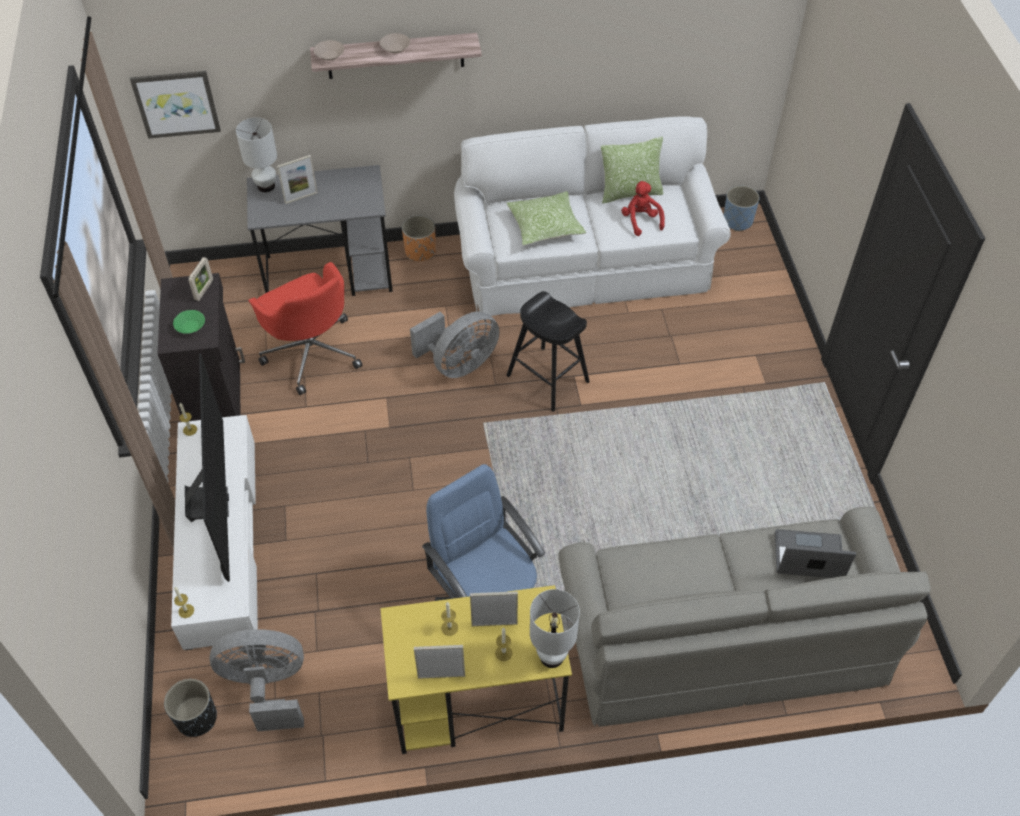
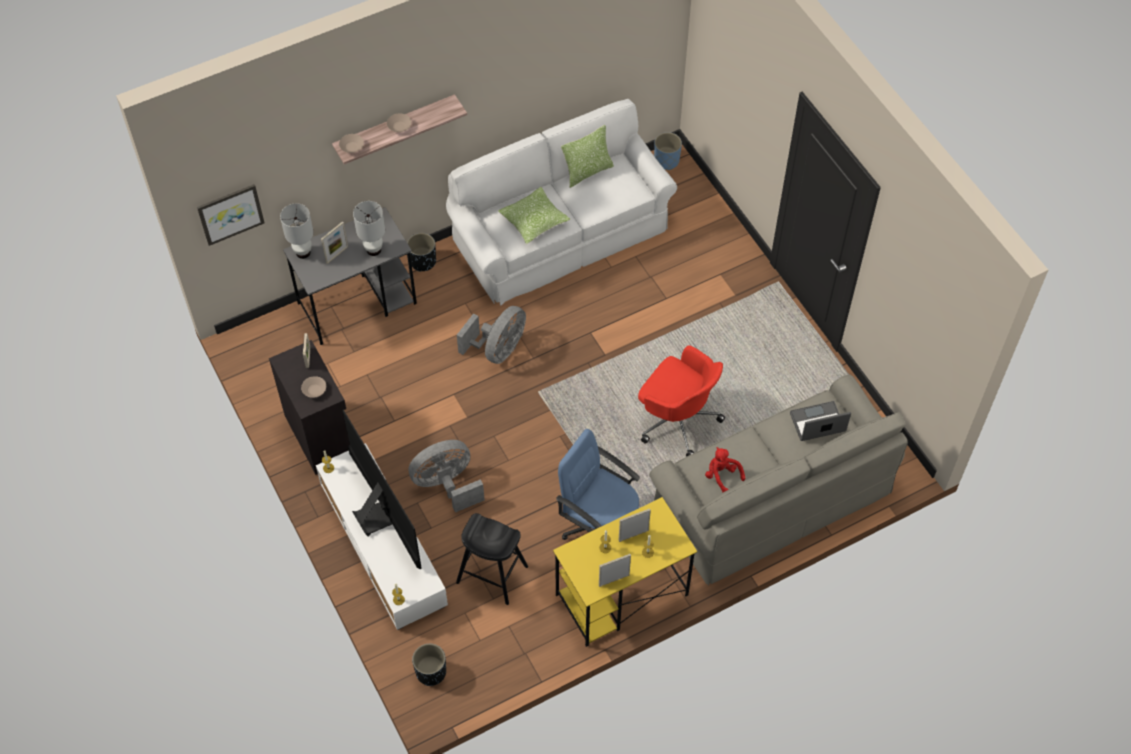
camera: 20 degrees left, 5 degrees up
(191, 326) = (314, 390): green bowl -> beige bowl
(267, 687) = (470, 635): grey fan -> grey fan (447, 485)
(312, 352) = (376, 374): red office chair -> red office chair (677, 419)
(420, 251) = (423, 261): orange planter -> black planter
(548, 379) = (571, 341): black stool -> black stool (492, 574)
(551, 657) = (679, 544): white table lamp -> white table lamp (373, 250)
(641, 221) = (605, 194): red plush toy -> red plush toy (722, 476)

